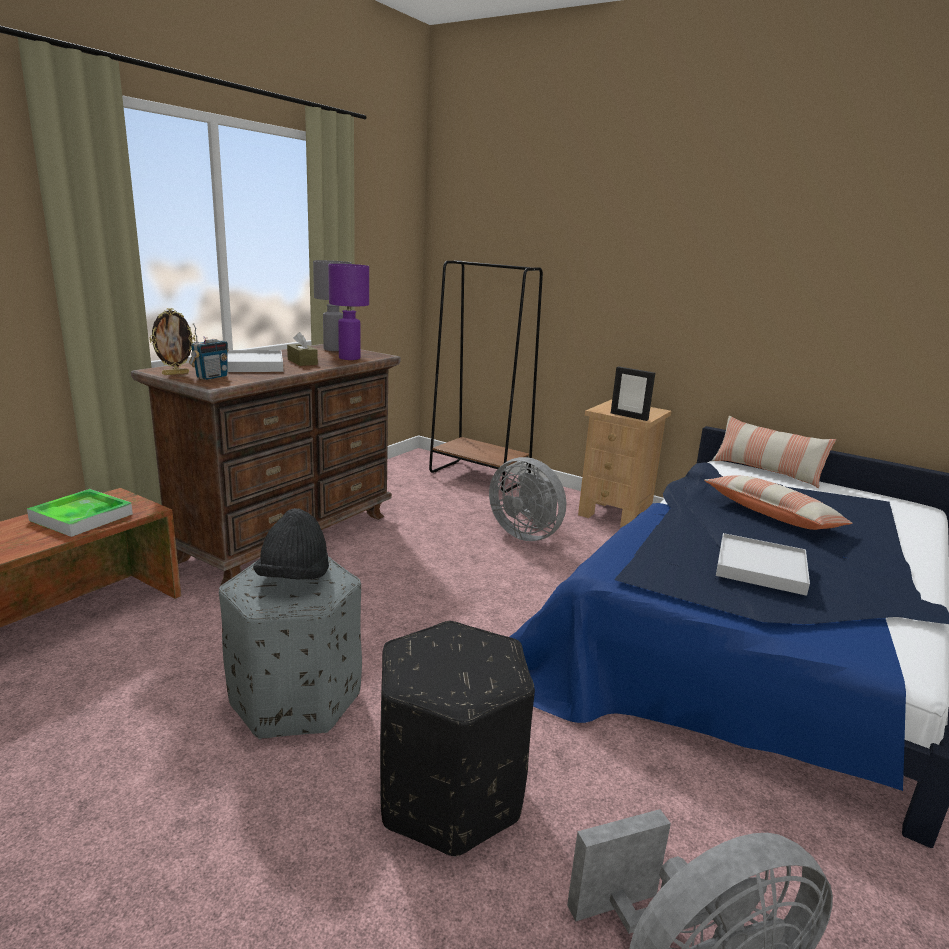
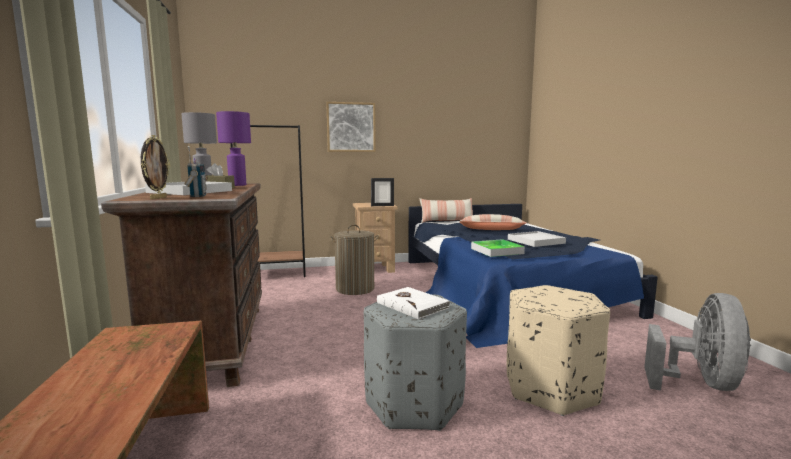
camera: 45 degrees left, 10 degrees down
(81, 517) = (132, 352): tray -> tray (497, 251)
(294, 578) = (413, 305): black hat -> white book
(448, 794) = (550, 389): black ottoman -> beige ottoman
(526, 534) = (355, 289): grey fan -> laundry basket
(628, 272) = (351, 127): none -> picture

